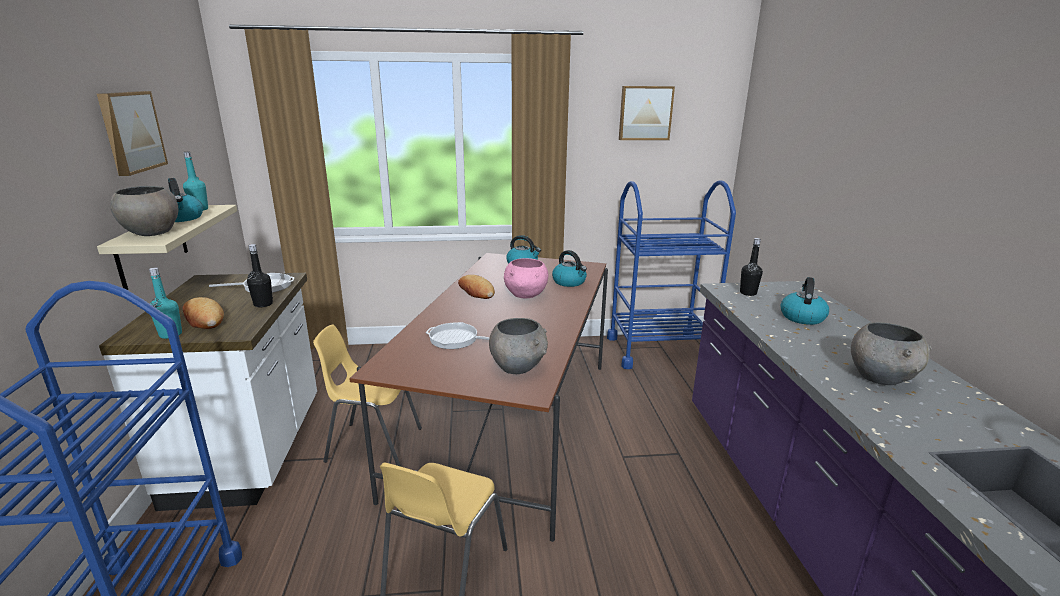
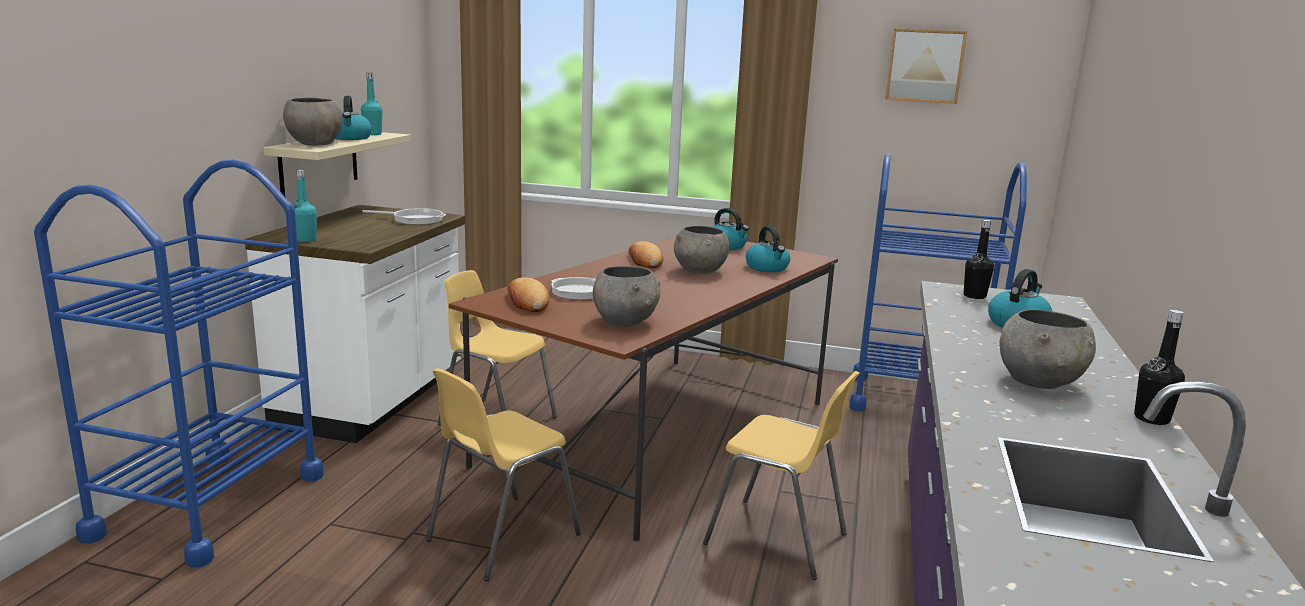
camera: 20 degrees right, 5 degrees down
(130, 132) = (318, 46): picture -> none
(203, 319) = (341, 234): bread -> bread (527, 302)
(263, 304) = (402, 231): black bottle -> black bottle (1151, 419)
(526, 295) = (700, 271): pink bowl -> grey bowl
(650, 505) = (777, 539): none -> yellow chair

